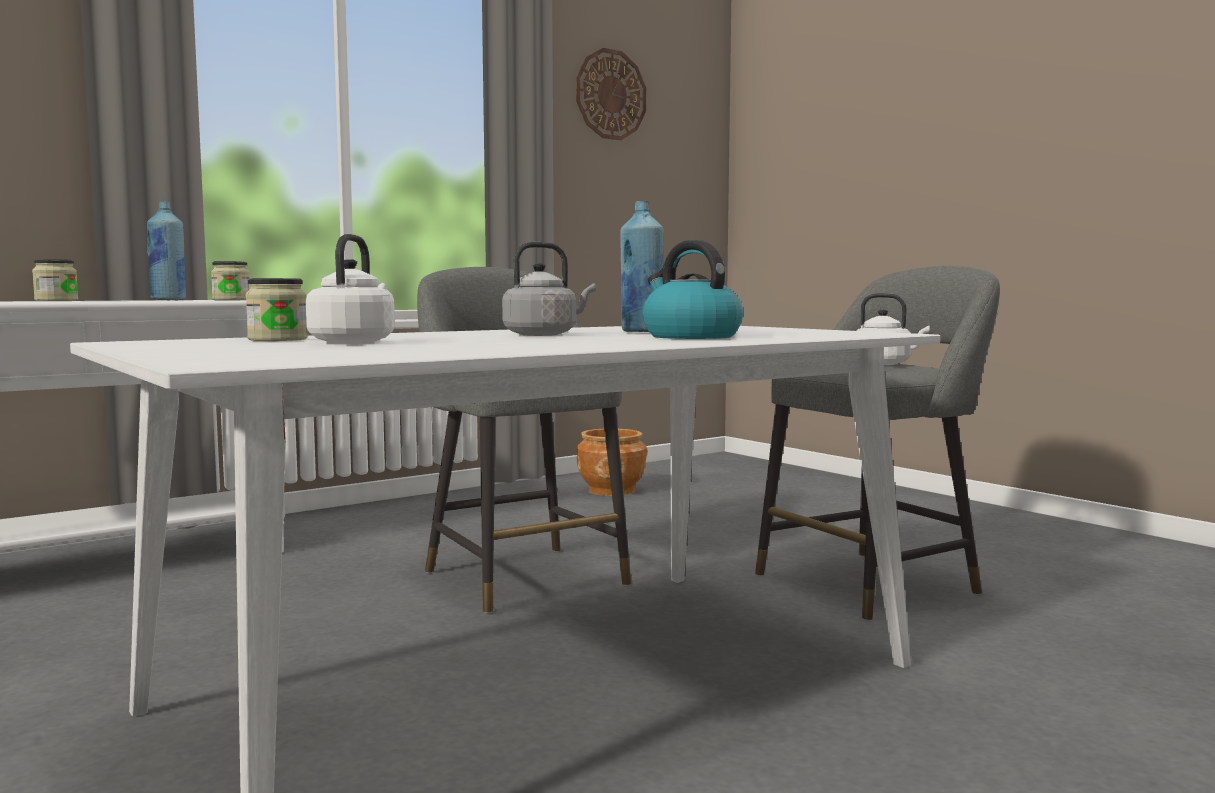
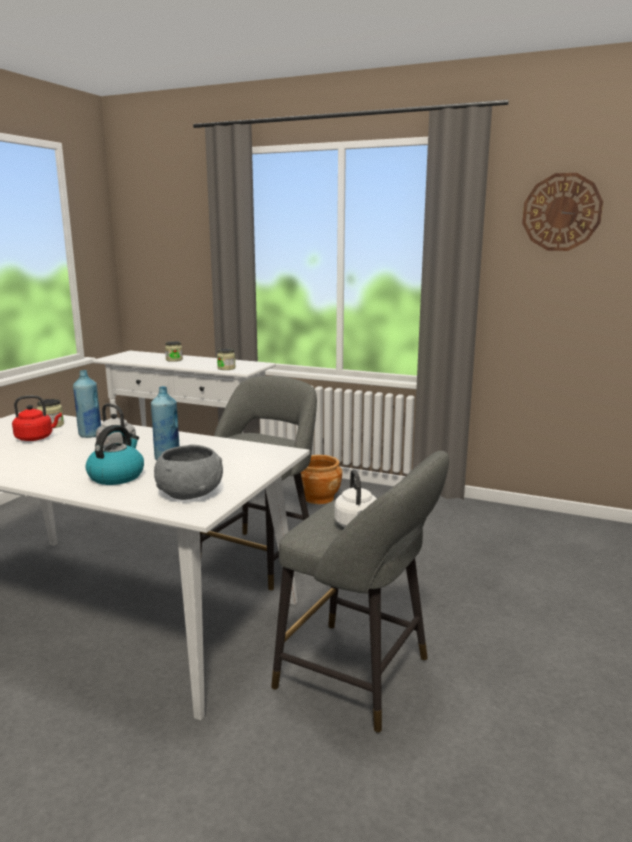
camera: 60 degrees right, 10 degrees up
(168, 300) = (208, 364): blue bottle -> blue bottle (90, 435)
(354, 342) = (36, 438): white kettle -> red kettle
(611, 490) = (467, 527): brown planter -> brown planter (318, 498)
(809, 332) = (190, 492): none -> grey bowl

